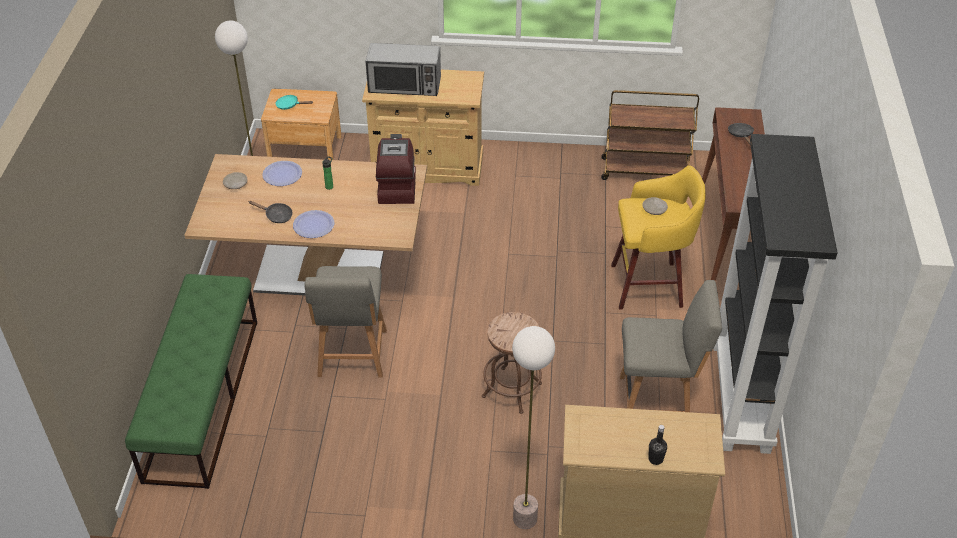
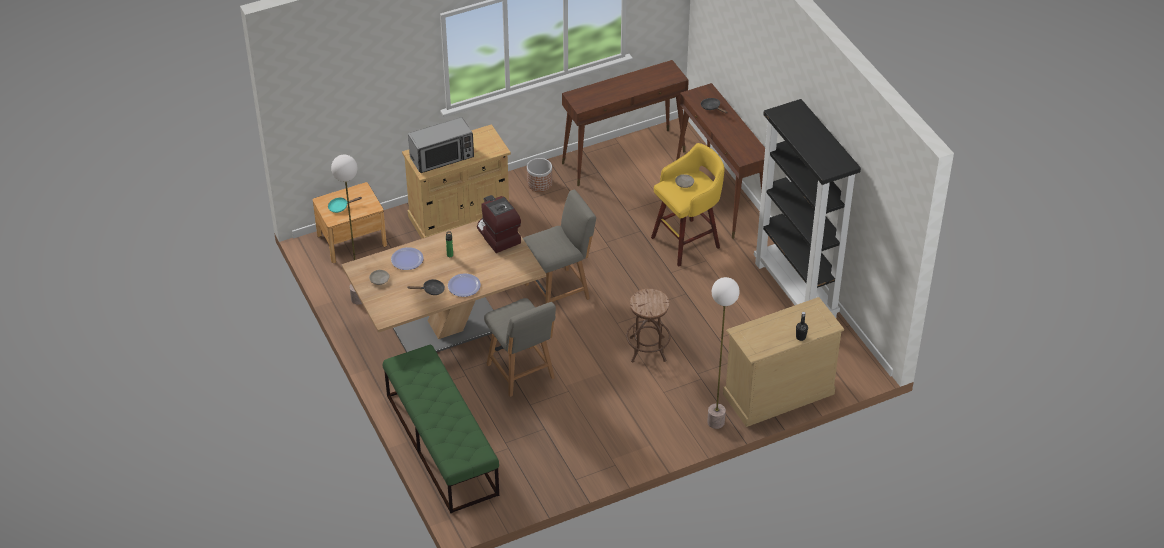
camera: 30 degrees left, 0 degrees up
(534, 164) = (540, 183): none -> planter
(645, 170) = (624, 157): brown cart -> brown console table
(657, 402) = (746, 317): grey chair -> grey chair (559, 290)

